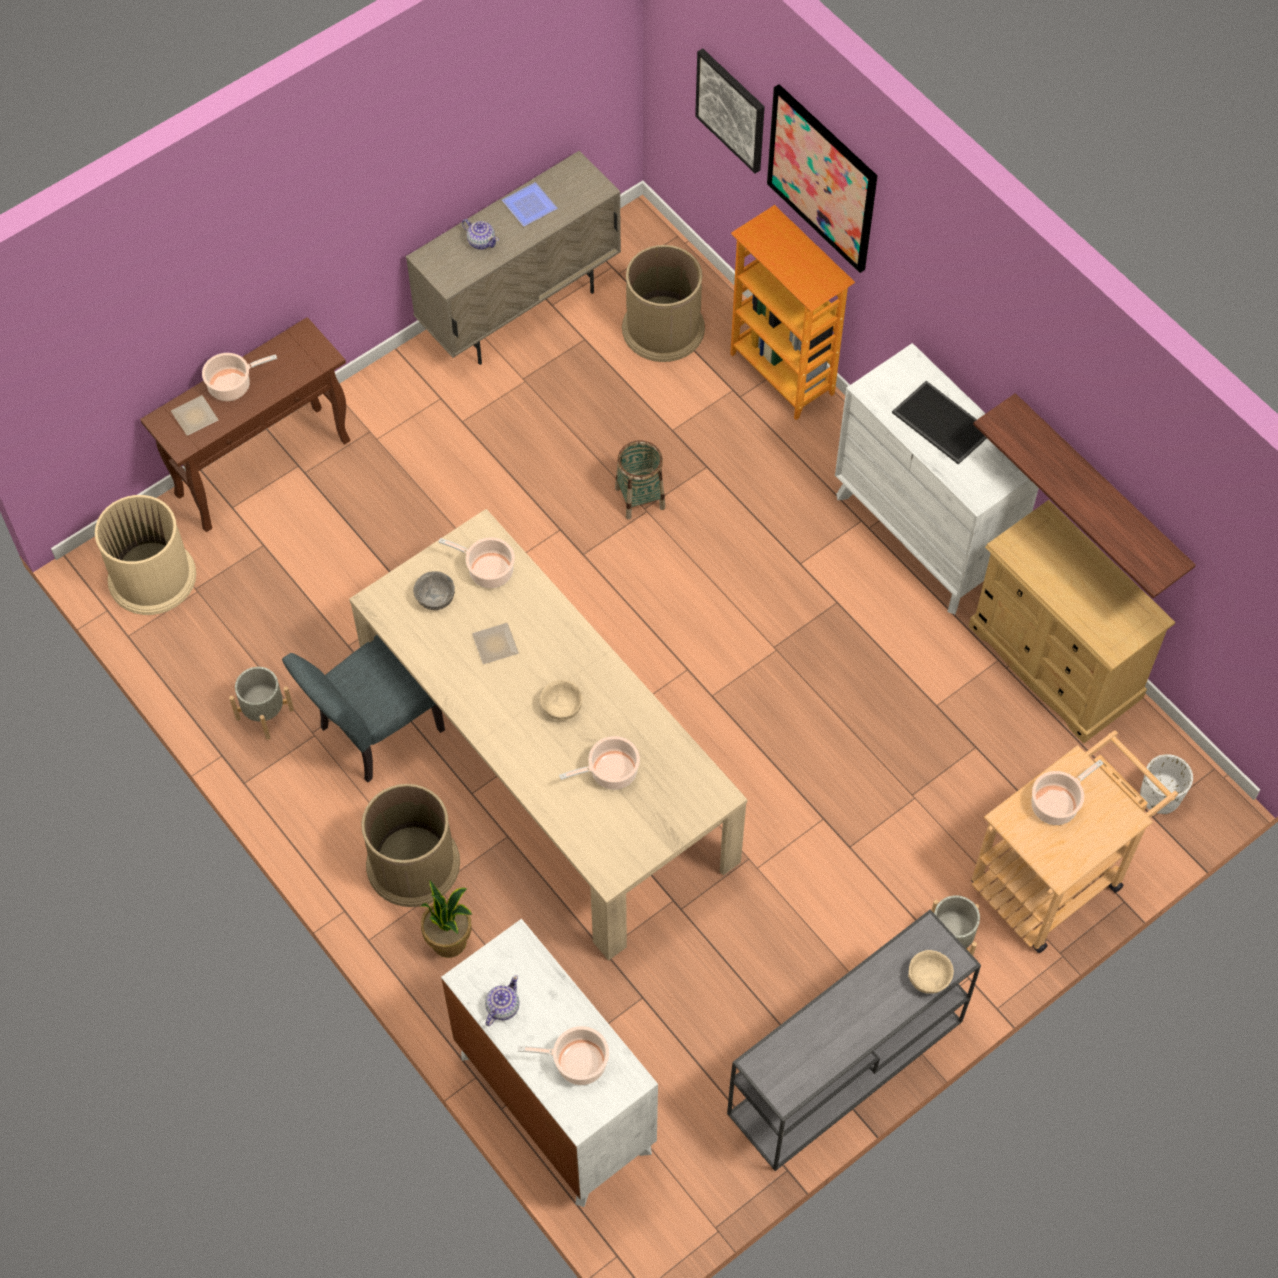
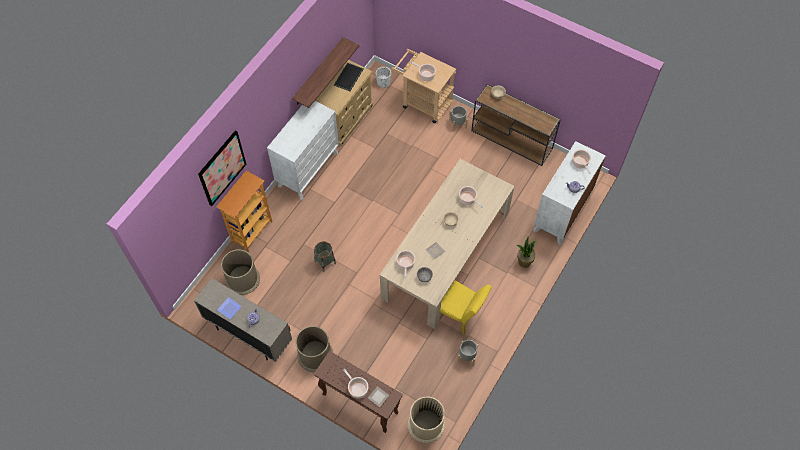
camera: 110 degrees left, 0 degrees up
(373, 733) = (459, 315): grey chair -> yellow chair
(413, 863) = (502, 283): brown trash can -> brown trash can (315, 355)
(731, 109) = (188, 215): picture -> none
(844, 1069) = (512, 140): grey console table -> brown console table
(940, 423) = (299, 130): tray -> tray (349, 77)

